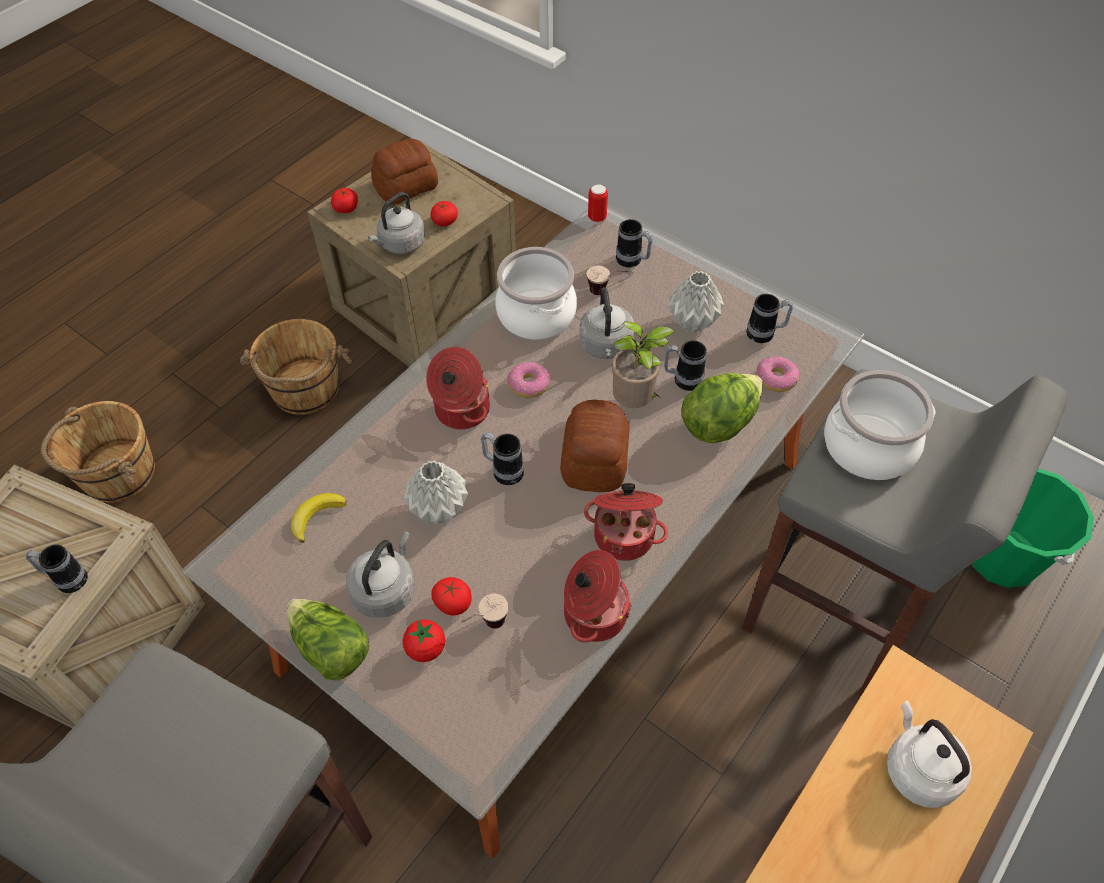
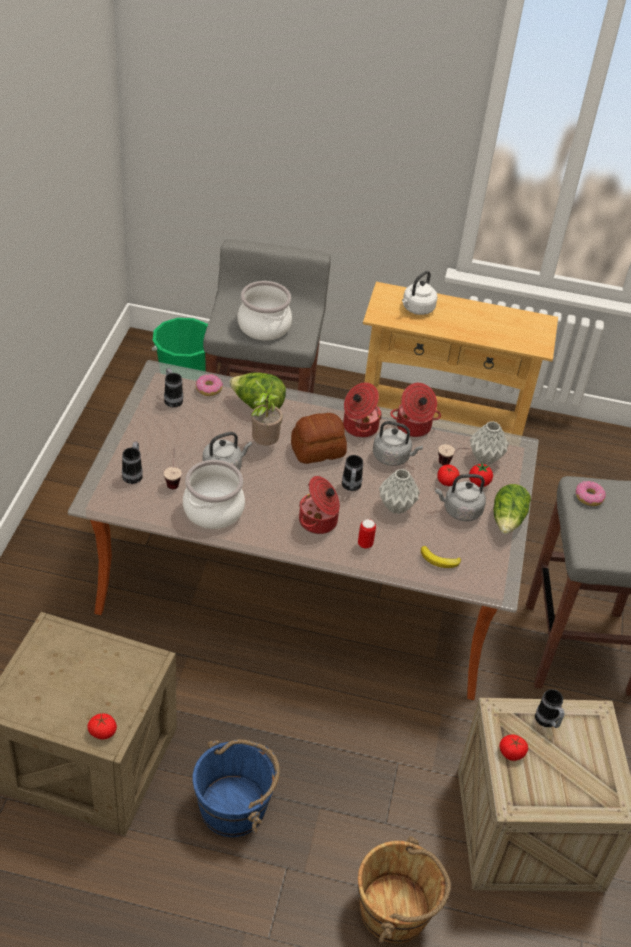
camera: 120 degrees left, 10 degrees down
(305, 390) = (234, 807): brown bucket -> blue bucket
(400, 244) = (134, 669): grey kettle -> grey kettle (393, 457)
(407, 187) = (53, 696): bread -> none
(444, 221) = (91, 649): tomato -> tomato (511, 753)
(529, 384) = (278, 495): donut -> donut (588, 497)
(597, 217) = (93, 505): can -> can (365, 544)
(682, 379) = (232, 427): mug -> none
(692, 322) = (179, 433): grey vase -> grey vase (484, 458)

